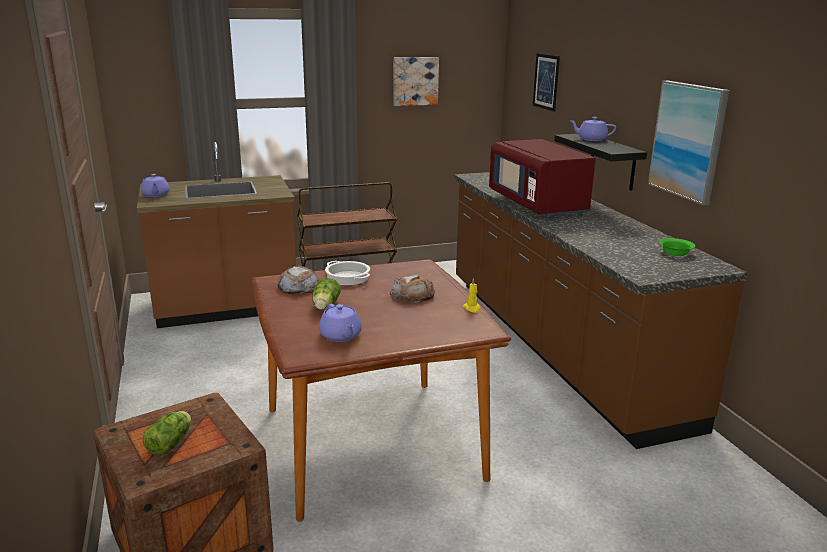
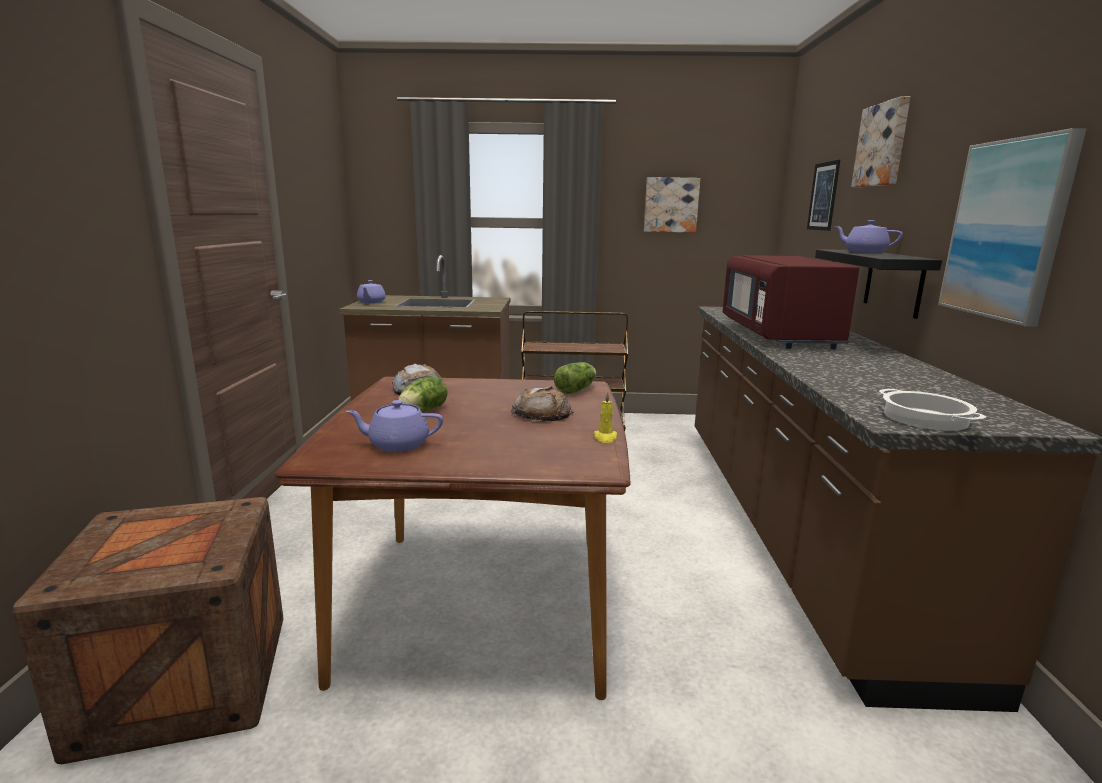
camera: 20 degrees right, 5 degrees down
(171, 442) = (145, 545): lettuce -> lettuce (577, 389)
(340, 336) = (397, 444): purple teapot -> purple teapot turned 90 degrees clockwise
(347, 277) = (483, 387): cooking pot -> cooking pot (924, 418)
(596, 56) = (883, 145): none -> picture
(675, 253) = (965, 399): green bowl -> none

